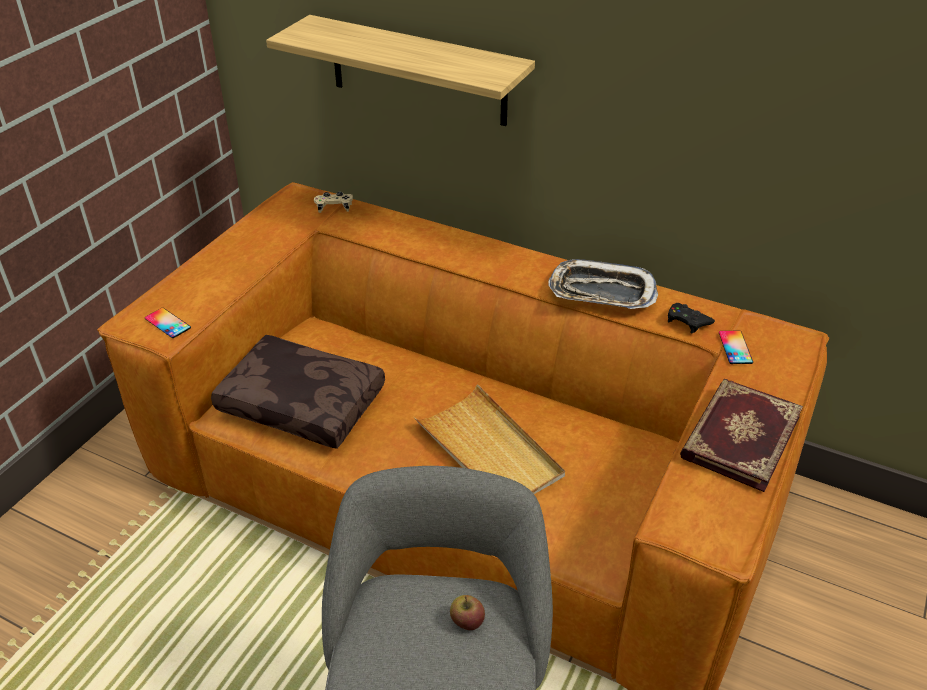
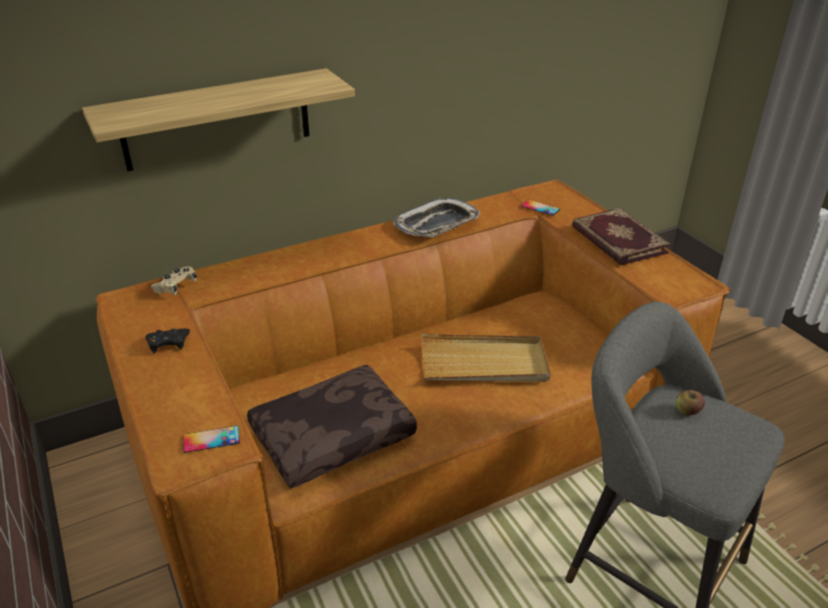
camera: 55 degrees left, 5 degrees down
(687, 321) = (500, 210): black game controller -> black game controller (168, 343)

